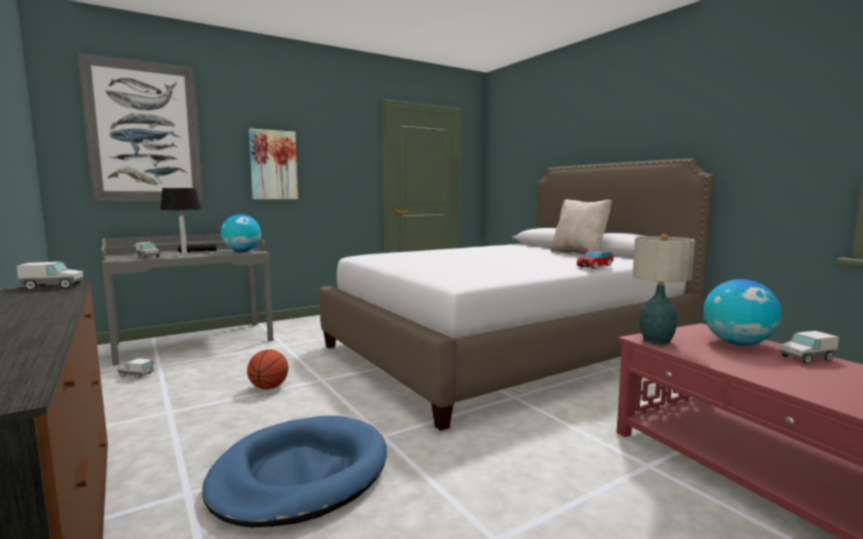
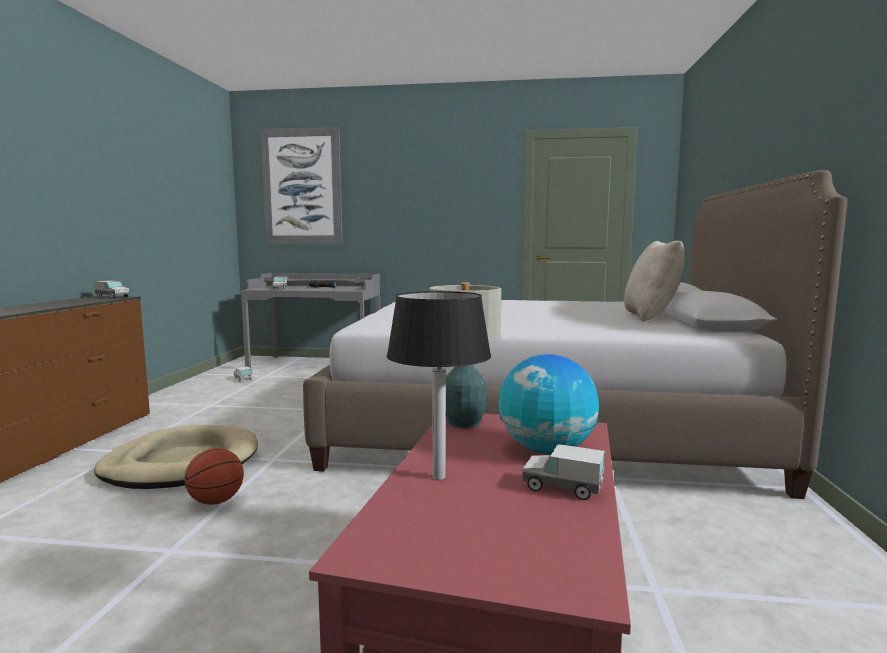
camera: 40 degrees right, 0 degrees up
(184, 255) = (303, 289): black table lamp -> black table lamp (439, 477)
(242, 251) = (349, 289): globe -> none
(268, 387) = (287, 406): basketball -> basketball (216, 501)
(273, 165) = (403, 209): picture -> none
(300, 474) = (181, 463): blue dog bed -> beige dog bed
(595, 266) = (574, 330): toy car -> none

